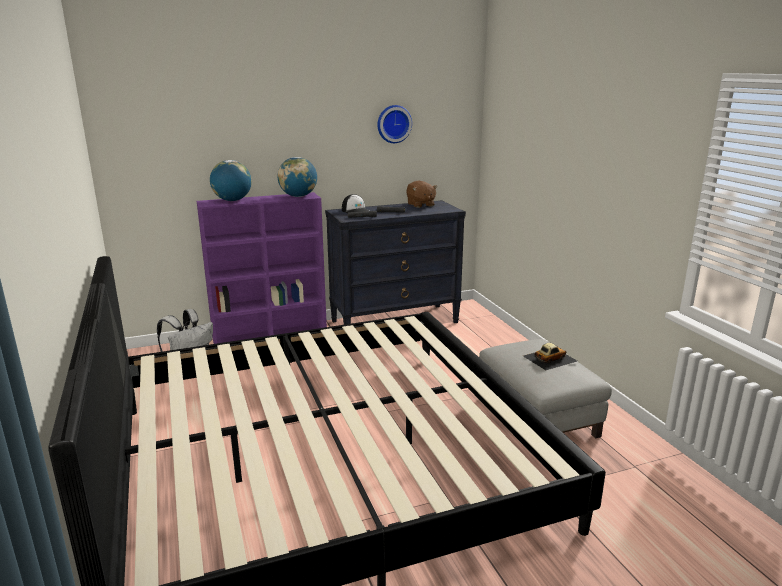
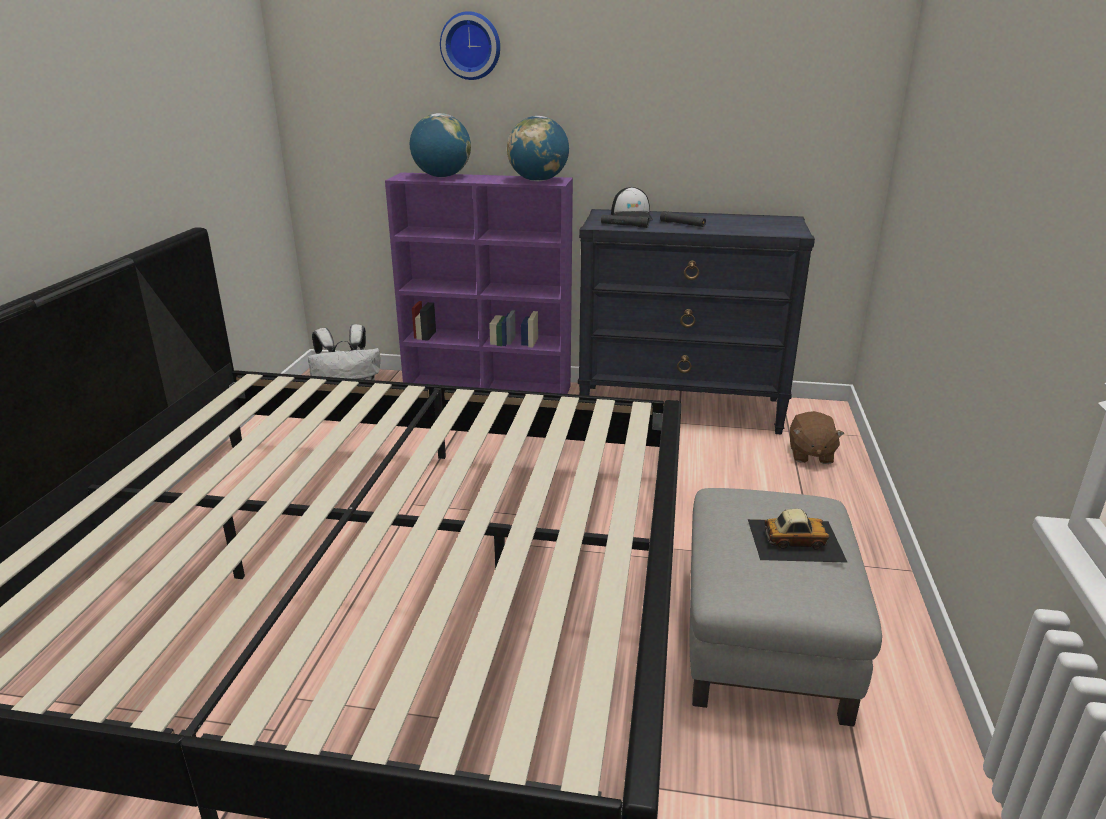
camera: 30 degrees right, 5 degrees up
(393, 124) = (724, 70): wall clock -> wall clock (471, 46)
(420, 205) = (752, 219): brown plush toy -> brown plush toy (810, 454)

